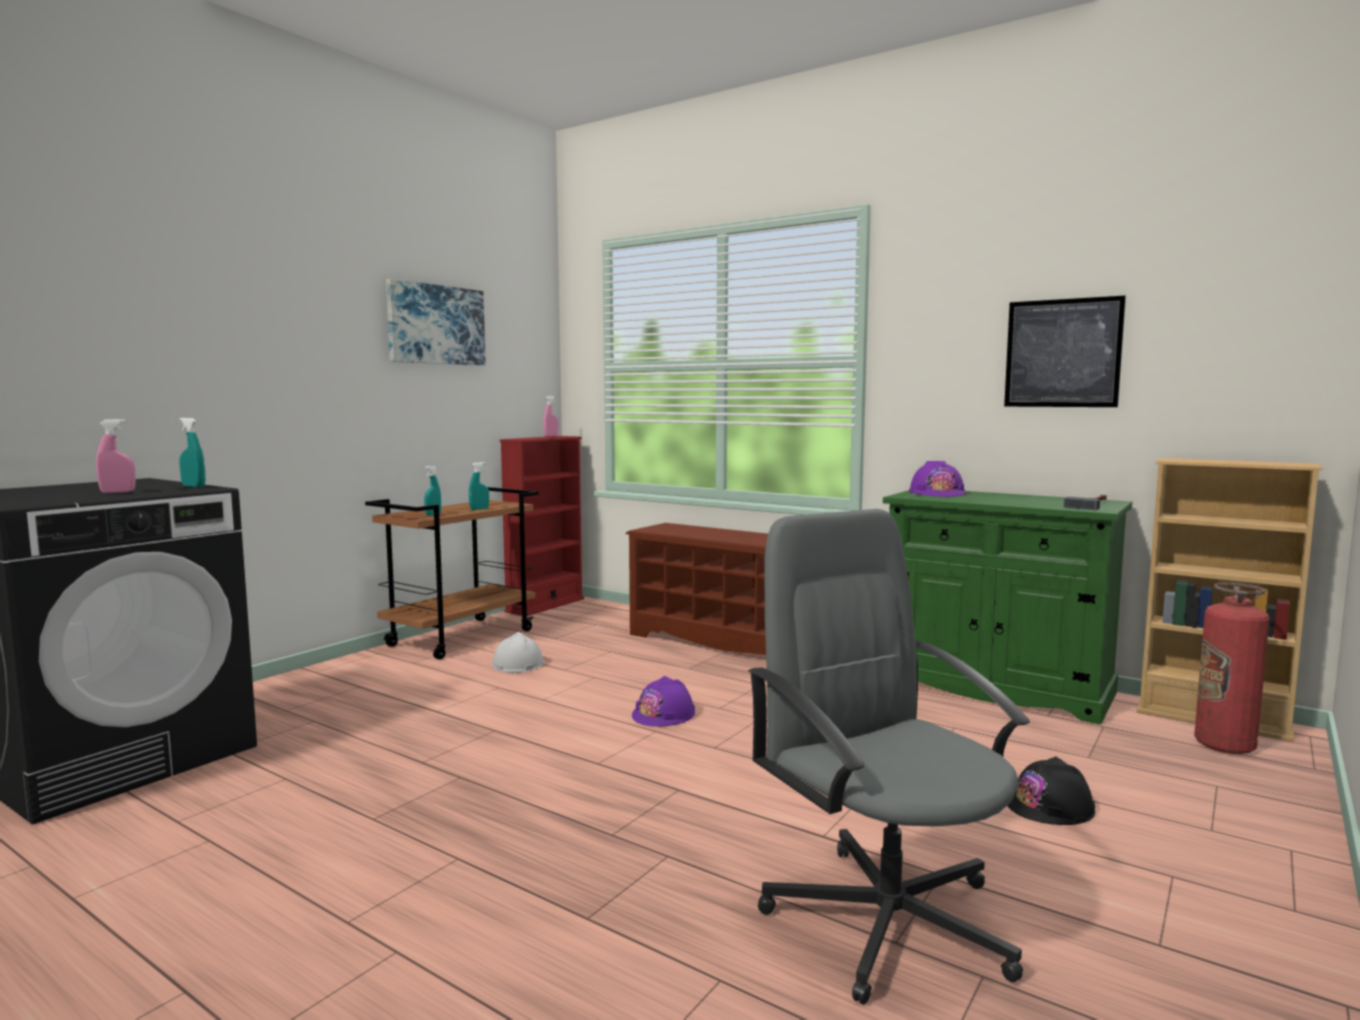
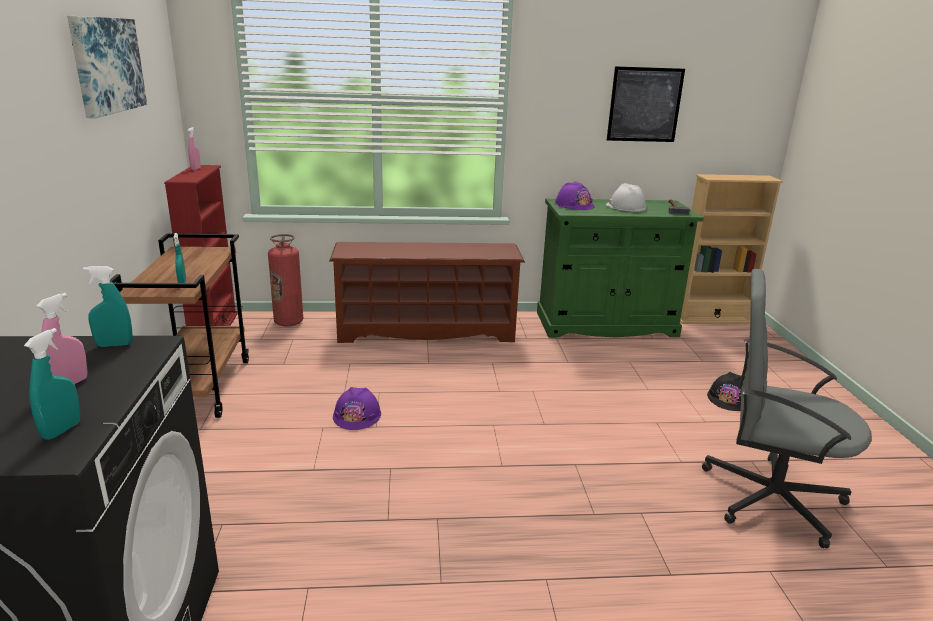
camera: 40 degrees left, 15 degrees up
(479, 509) = (206, 264): turquoise spray bottle -> turquoise spray bottle (62, 430)
(518, 664) = (298, 399): white hard hat -> white hard hat (625, 207)
(664, 714) = (476, 409): purple hard hat -> purple hard hat (357, 415)
(1224, 746) = (735, 334): fire extinguisher -> fire extinguisher (288, 322)

